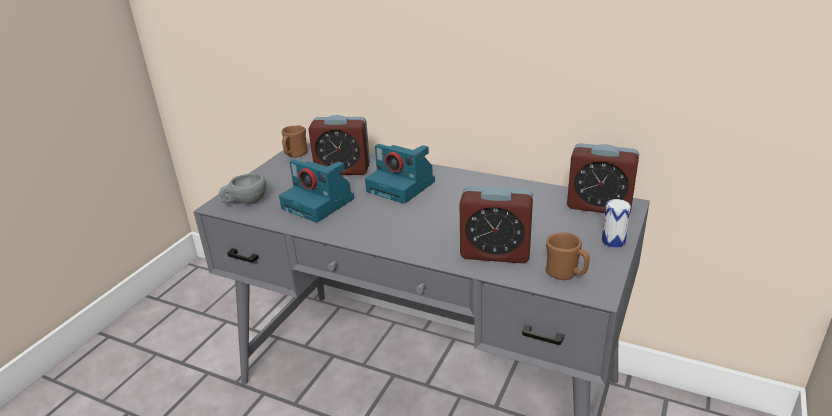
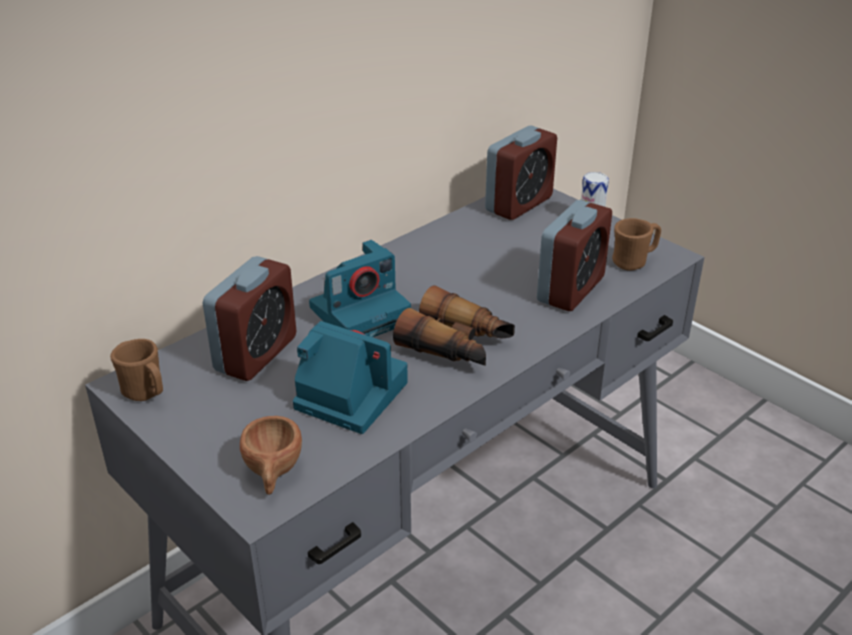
camera: 70 degrees left, 5 degrees up
(245, 202) = (273, 473): grey cup -> brown cup
(319, 203) = (348, 395): camera -> camera turned 120 degrees counterclockwise
(390, 224) = (457, 345): none -> binoculars

